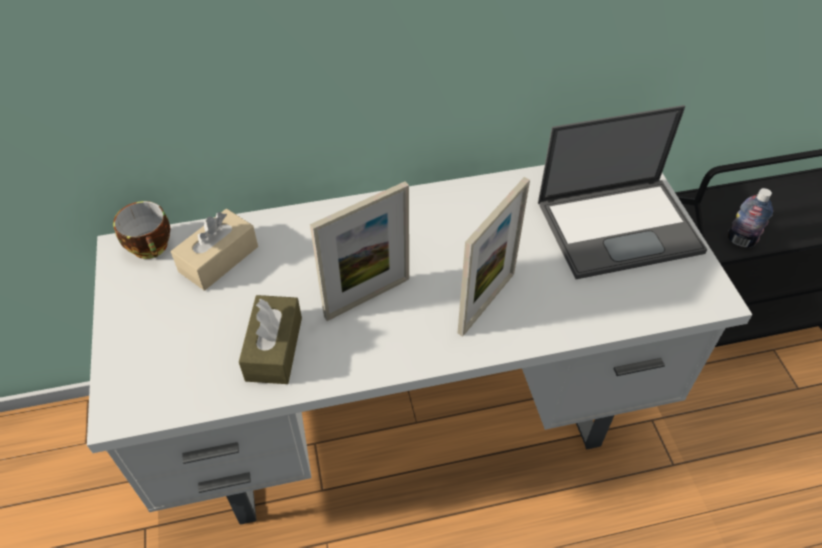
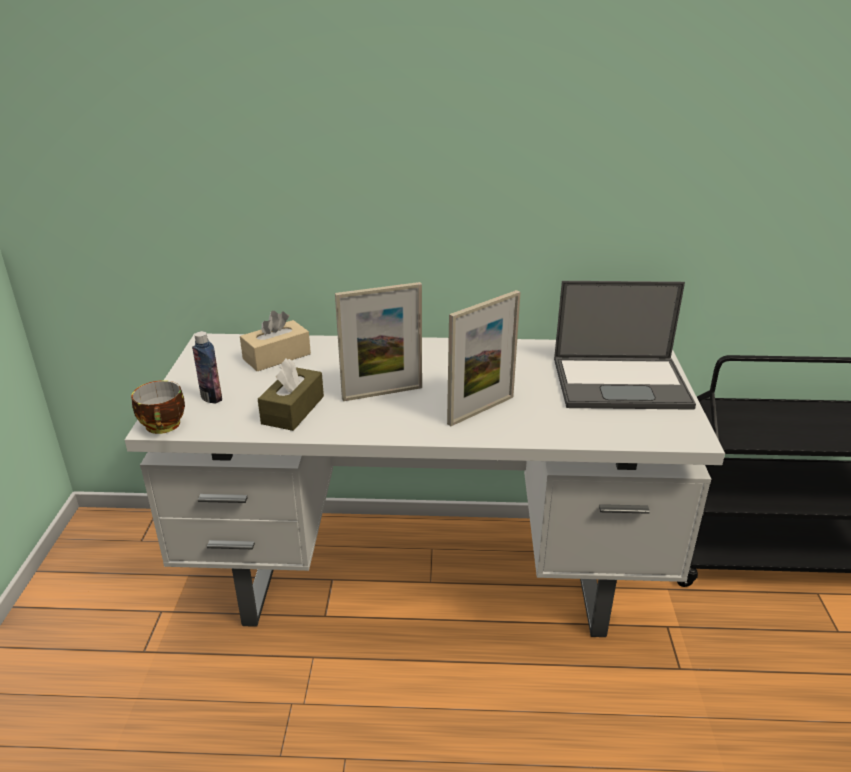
camera: 15 degrees right, 20 degrees down
(152, 247) = (230, 344): cup -> cup (164, 426)
(740, 240) = (757, 438): bottle -> bottle (211, 397)

